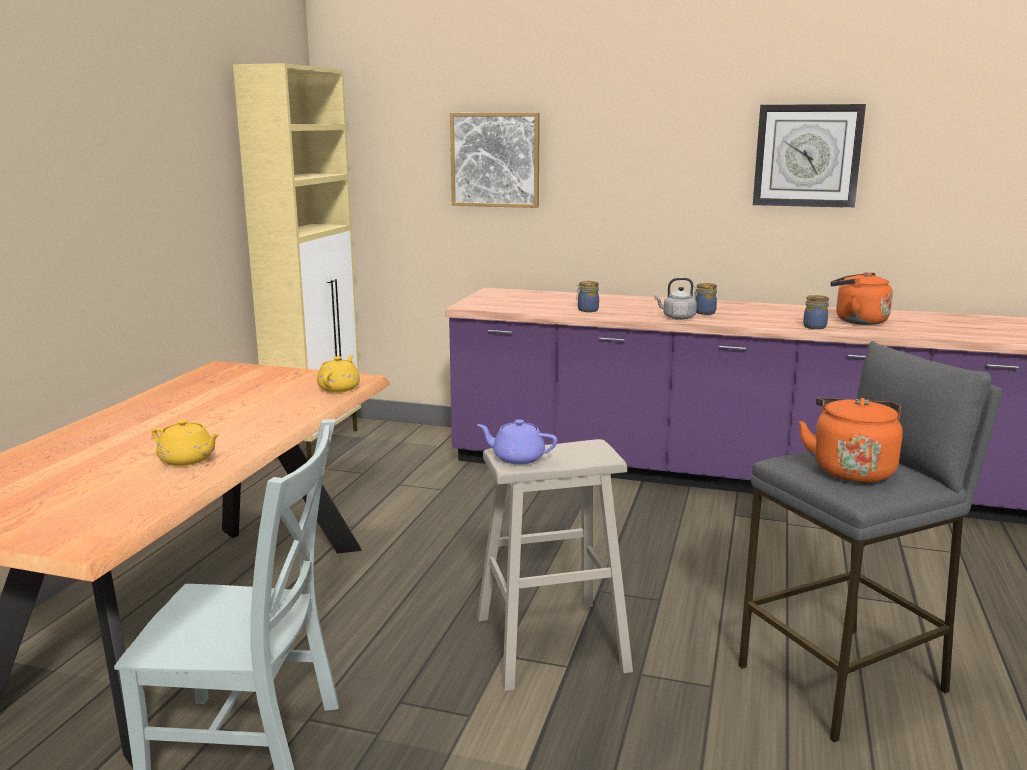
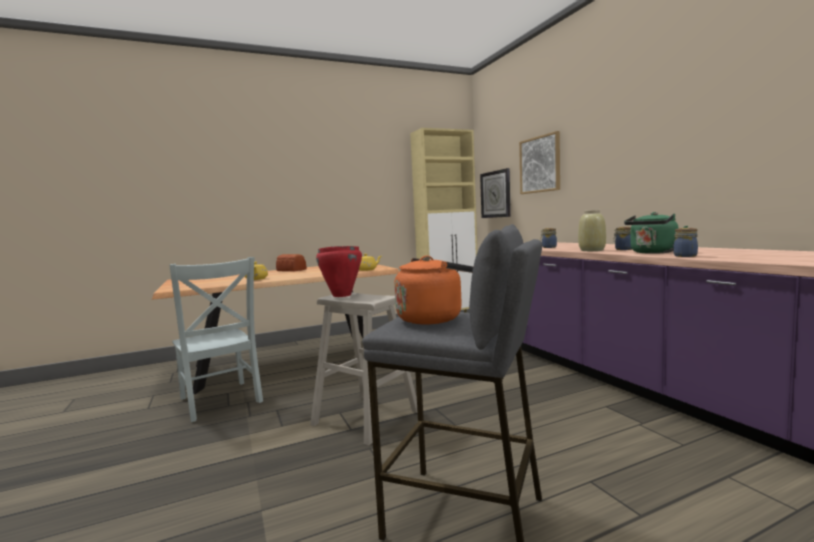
camera: 50 degrees right, 10 degrees down
(143, 416) = (291, 270): none -> bread
(517, 458) = (341, 295): purple teapot -> red cooking pot
(677, 318) = (591, 250): grey kettle -> beige vase
(762, 320) = (652, 252): none -> green kettle
(807, 155) = (736, 117): wall clock -> wall clock (495, 194)
(857, 321) = (750, 255): orange kettle -> none

